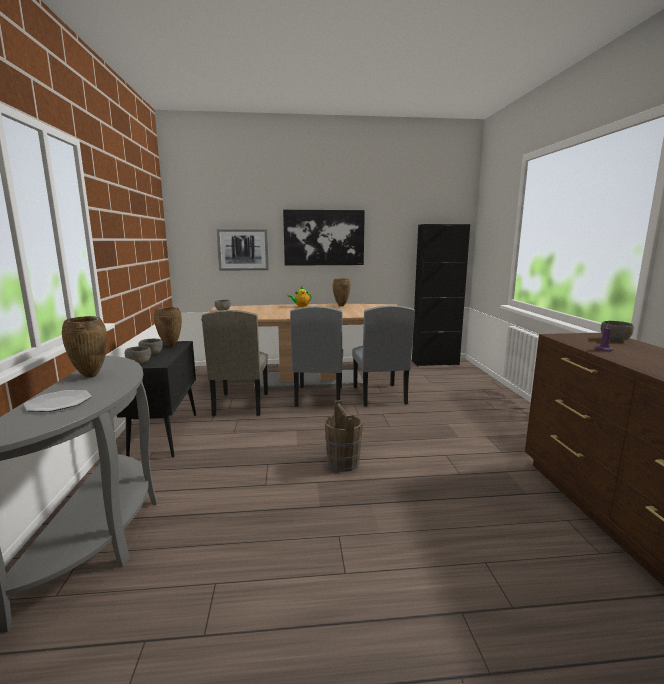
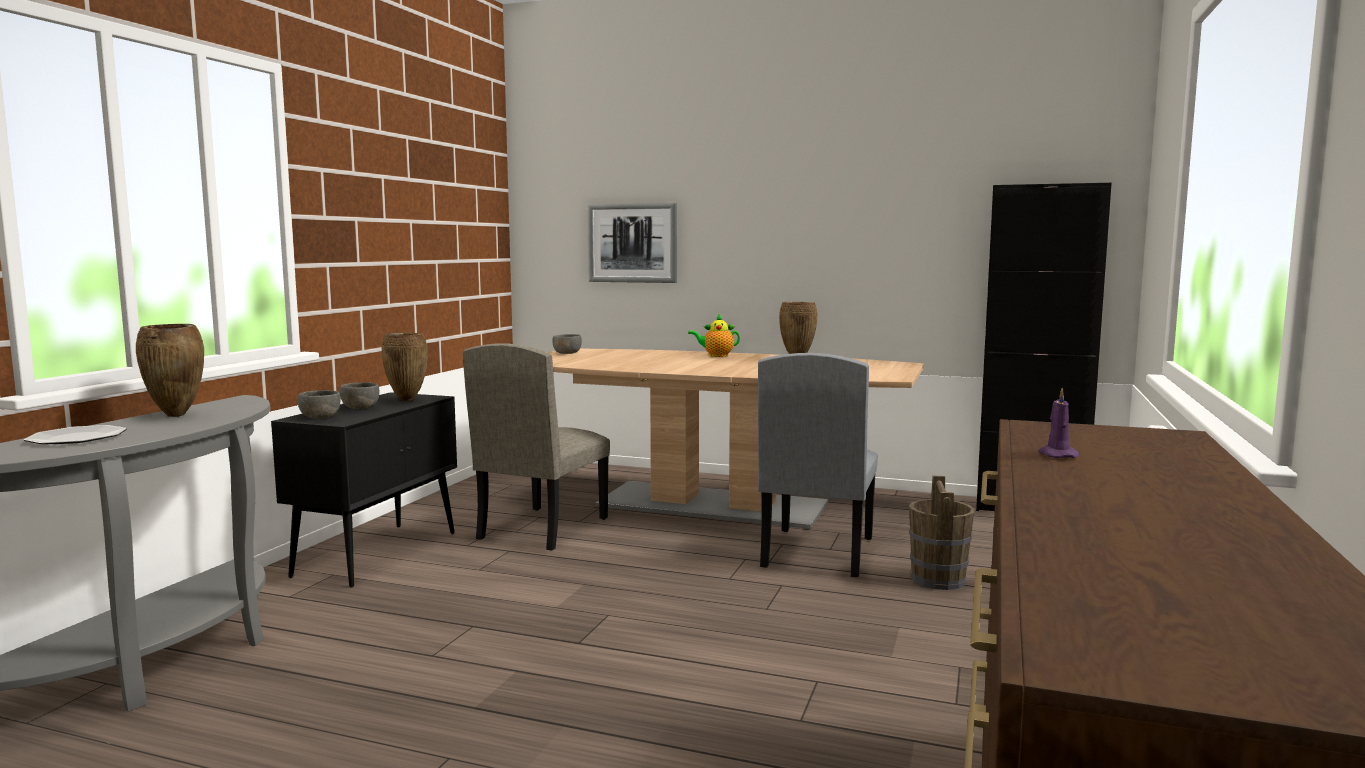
camera: 25 degrees right, 5 degrees down
(318, 396) = (693, 536): grey chair -> none
(324, 238) = (785, 219): picture -> none
(343, 462) = (598, 651): brown bucket -> brown bucket (938, 579)
(615, 339) = (1162, 443): grey bowl -> none

